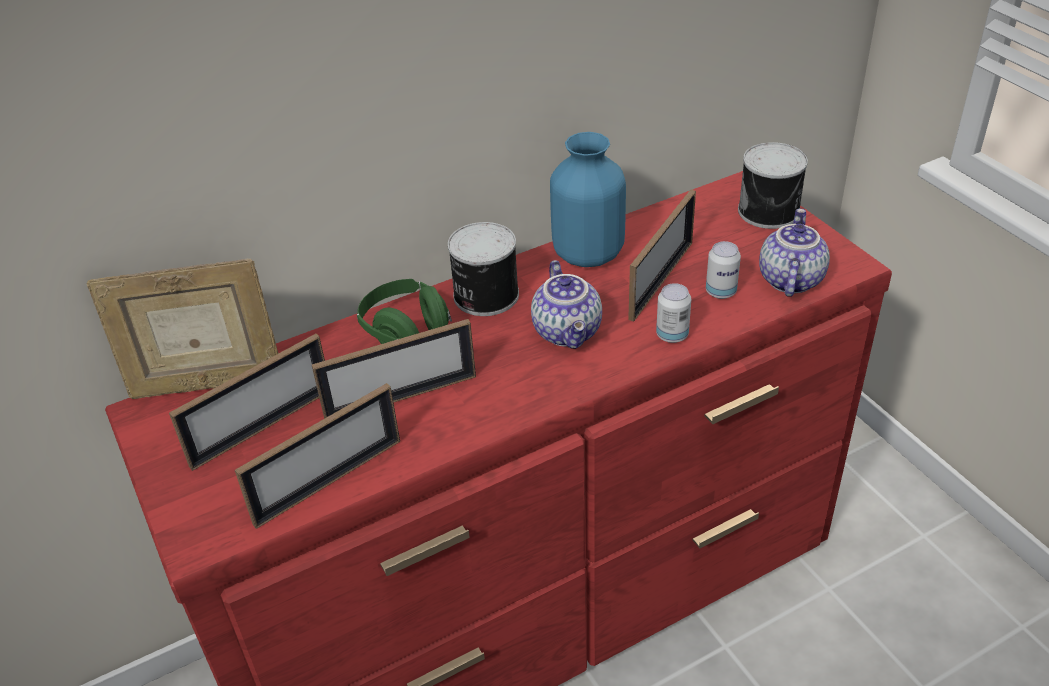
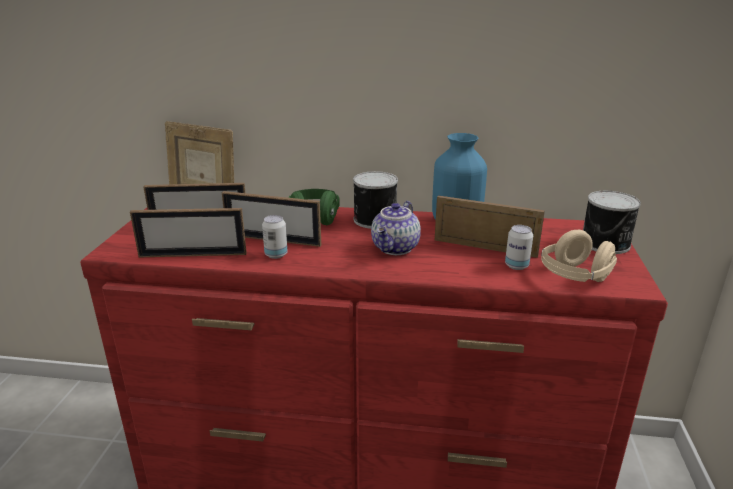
camera: 35 degrees right, 15 degrees down
(661, 280) = (484, 248): picture frame -> picture frame turned 135 degrees counterclockwise
(672, 335) = (455, 272): can -> can (276, 255)
(789, 279) = (574, 277): teapot -> beige headphones

